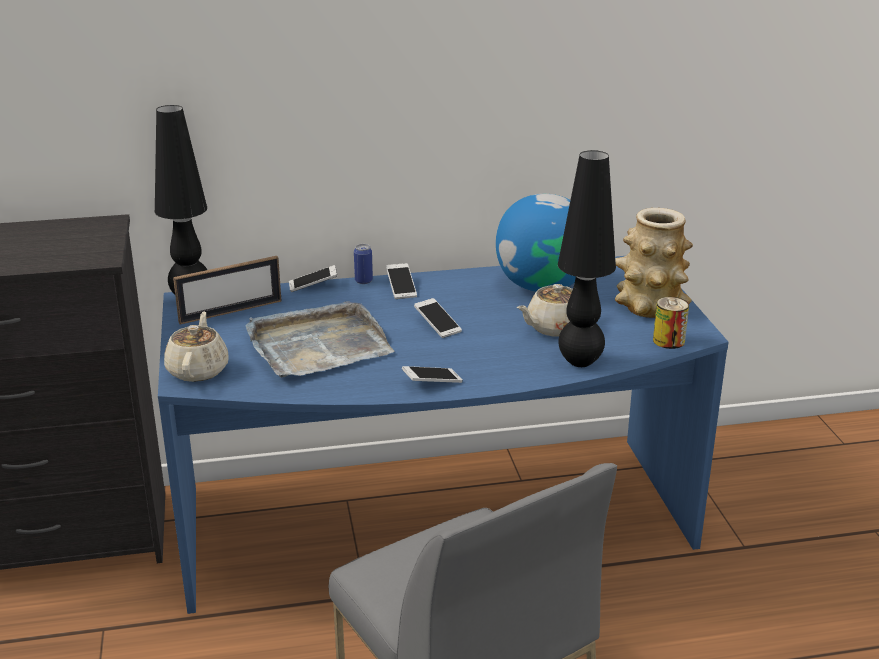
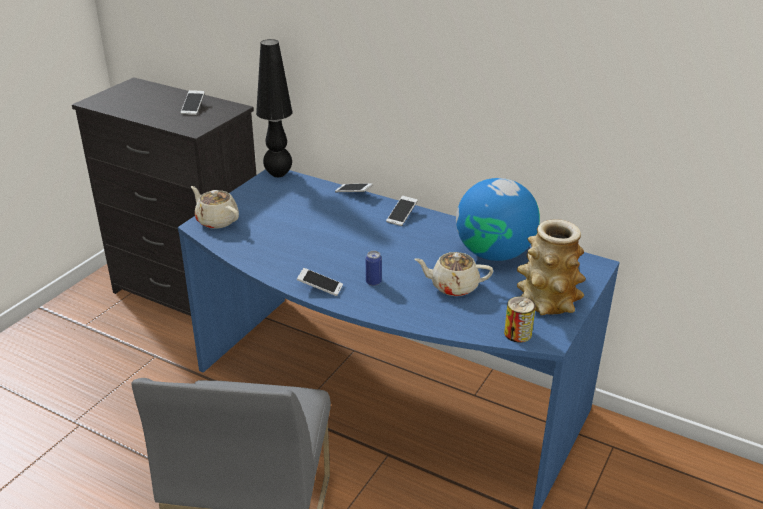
camera: 40 degrees right, 5 degrees up
(198, 370) = (216, 220): beige teapot -> beige teapot turned 90 degrees counterclockwise
(231, 311) = (285, 191): picture frame -> none
(317, 345) = (296, 233): grey tray -> none
(363, 281) = (387, 201): can -> can (373, 282)
(437, 325) = (383, 251): phone -> phone (193, 107)
(580, 362) = (431, 318): black table lamp -> none

